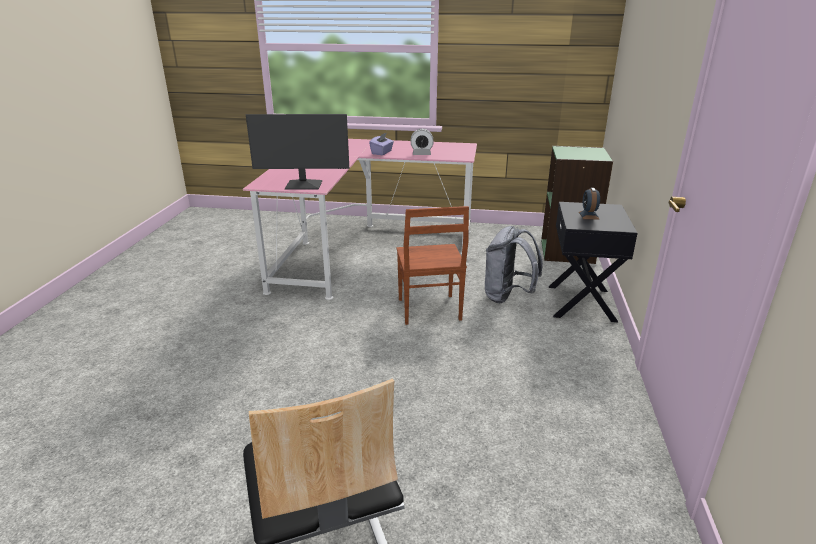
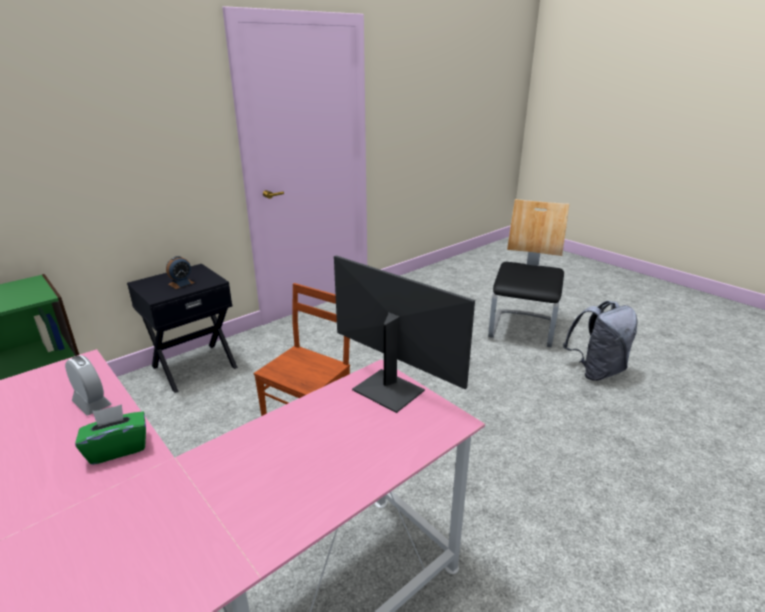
camera: 140 degrees left, 0 degrees up
(382, 152) = (118, 448): purple tissue box -> green tissue box
(507, 297) = (225, 401): grey backpack -> grey backpack (596, 371)

